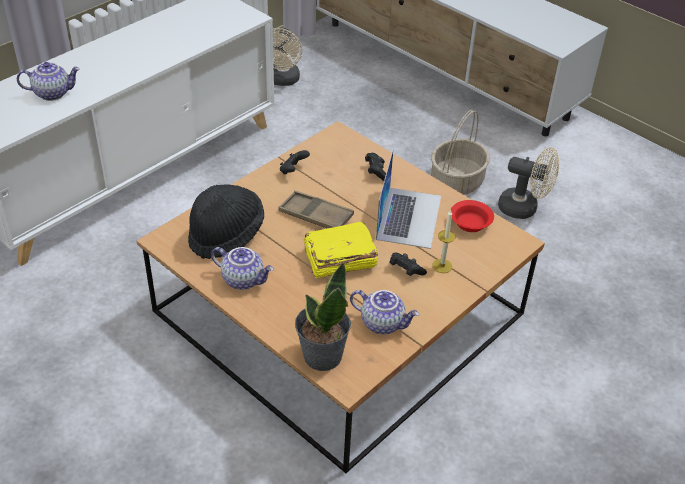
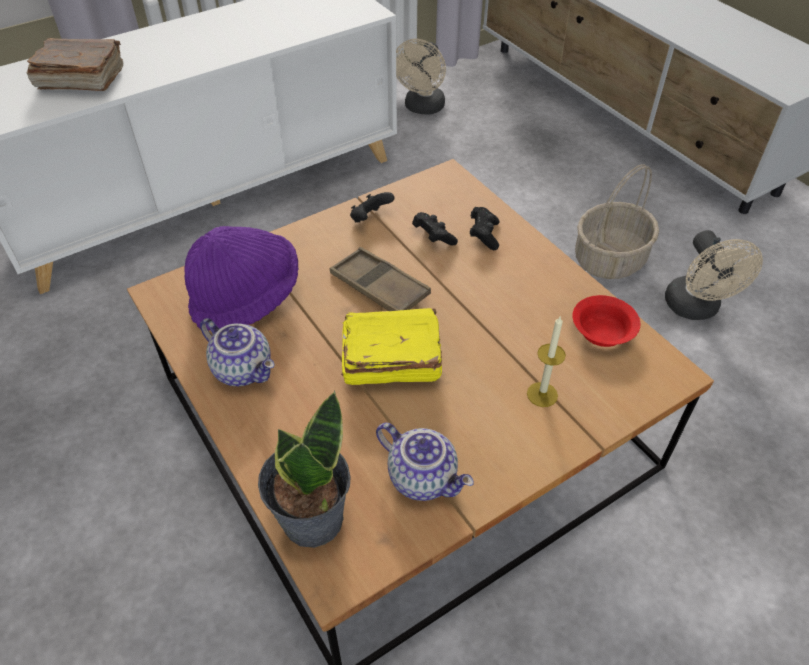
camera: 15 degrees right, 5 degrees up
(53, 93) = (80, 79): teapot -> brown book
(226, 235) = (247, 298): black hat -> purple hat
(405, 270) = (484, 393): black game controller -> black game controller (433, 237)
(409, 217) = (512, 308): laptop -> none
(524, 208) = (695, 309): beige fan -> beige fan turned 45 degrees clockwise

